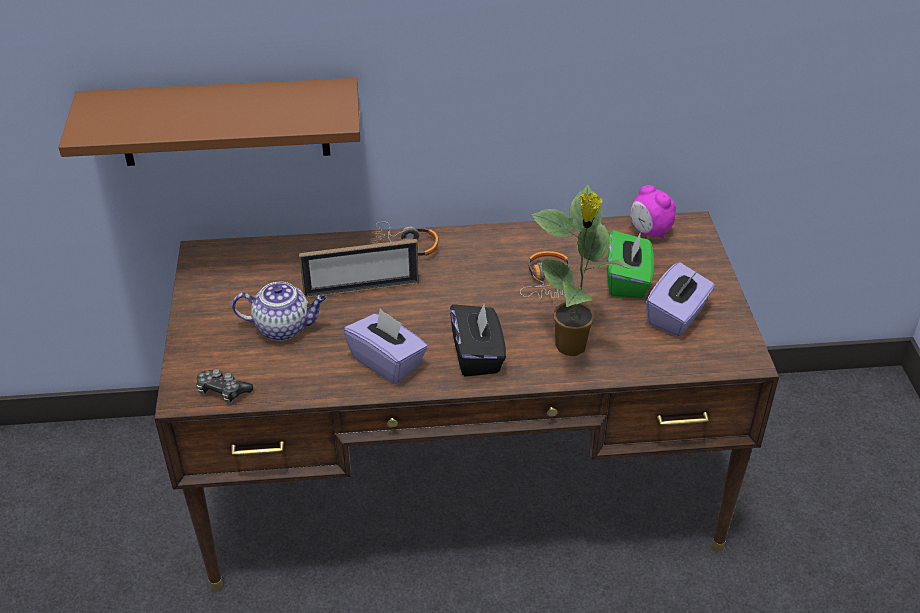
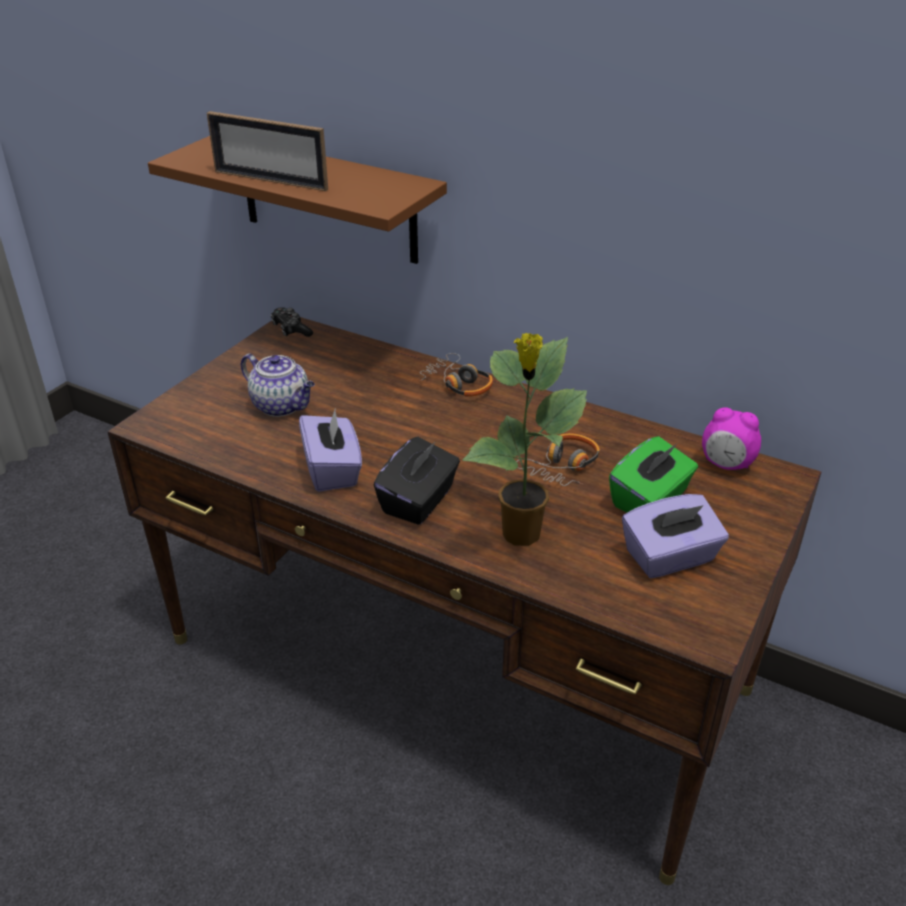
camera: 35 degrees right, 5 degrees down
(223, 391) = (178, 433): game controller -> game controller (291, 329)
(361, 289) = (381, 402): picture frame -> picture frame (270, 180)
(649, 232) = (726, 465): alarm clock -> alarm clock turned 60 degrees counterclockwise

